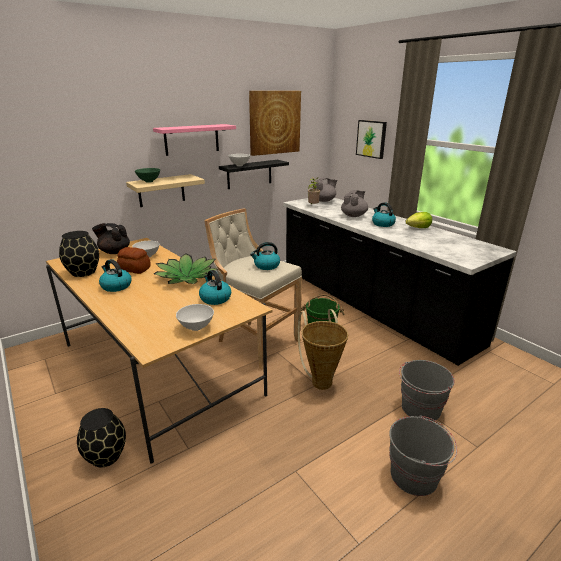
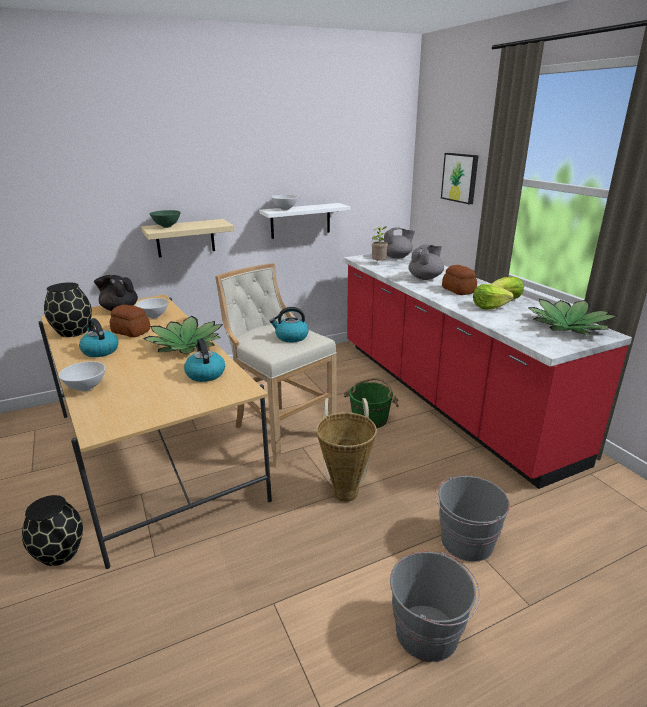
camera: 10 degrees right, 0 degrees up
(192, 139) = (224, 176): pink shelf -> none
(197, 327) = (165, 408): white bowl -> white bowl (87, 388)
(249, 174) = (300, 220): black shelf -> white shelf
(274, 122) = (335, 156): picture -> none
(370, 305) = (443, 396): black counter -> red counter
(382, 224) = (458, 290): kettle -> bread
(410, 235) = (489, 307): none -> lettuce
(472, 246) = (569, 326): none -> potted plant

